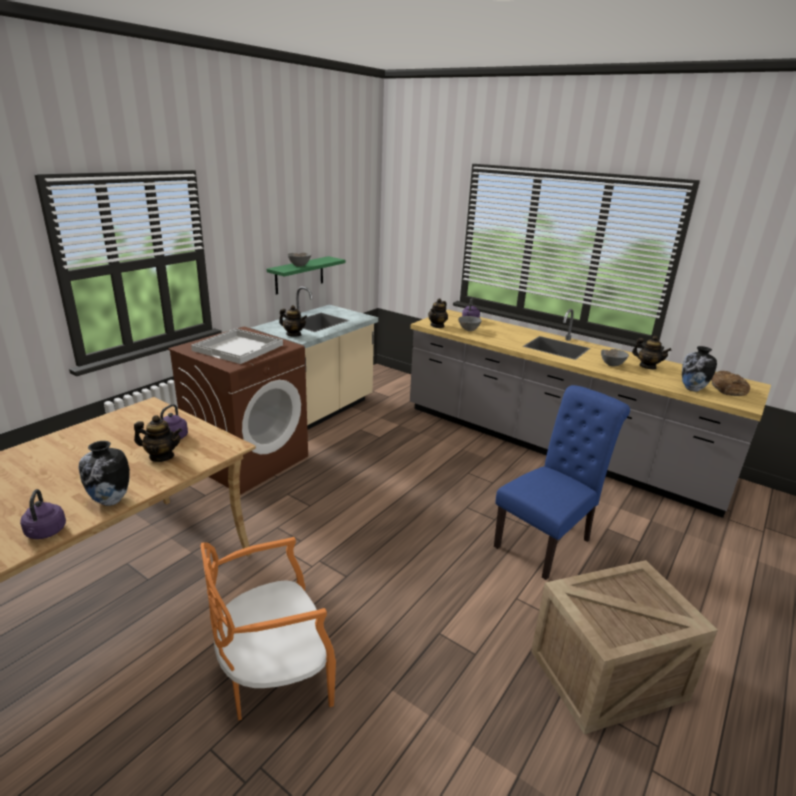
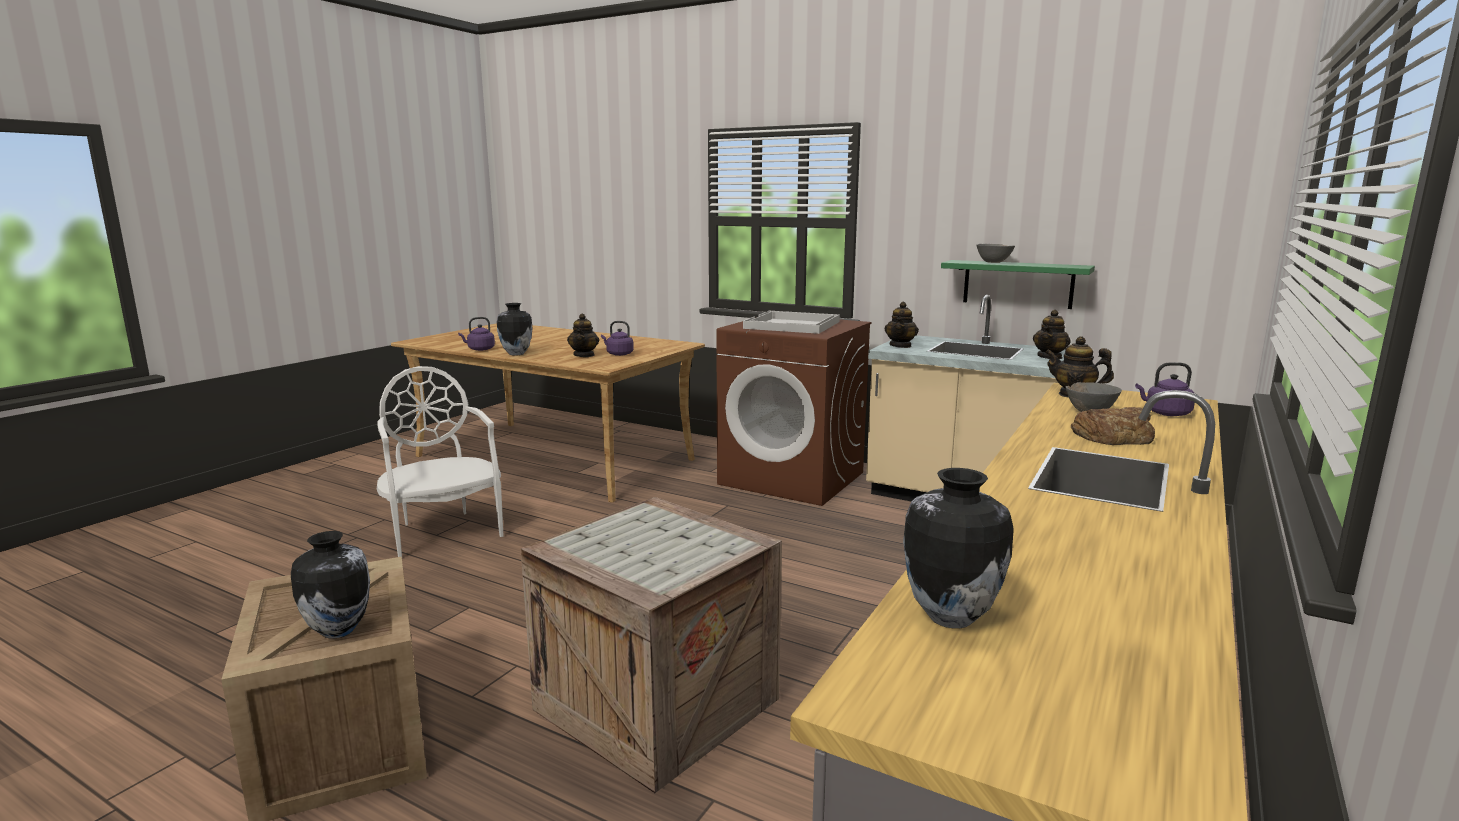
camera: 85 degrees right, 10 degrees down
(274, 676) = (444, 531): orange chair -> white chair
(547, 541) = (657, 706): blue chair -> crate
(612, 365) = (1041, 524): grey bowl -> none
(644, 594) = (338, 630): none -> vase
(647, 366) = (1095, 572): teapot -> teapot (1050, 357)
(728, 388) = (1029, 699): bread -> bread (1113, 436)

